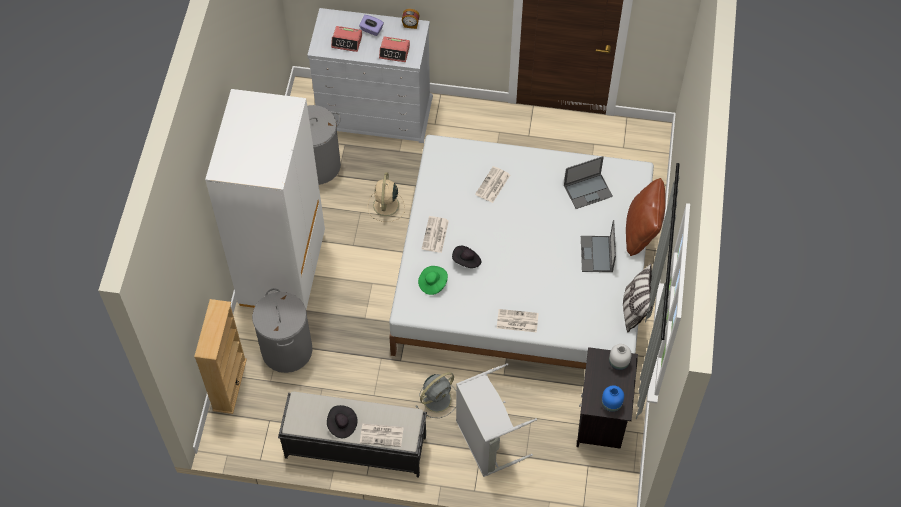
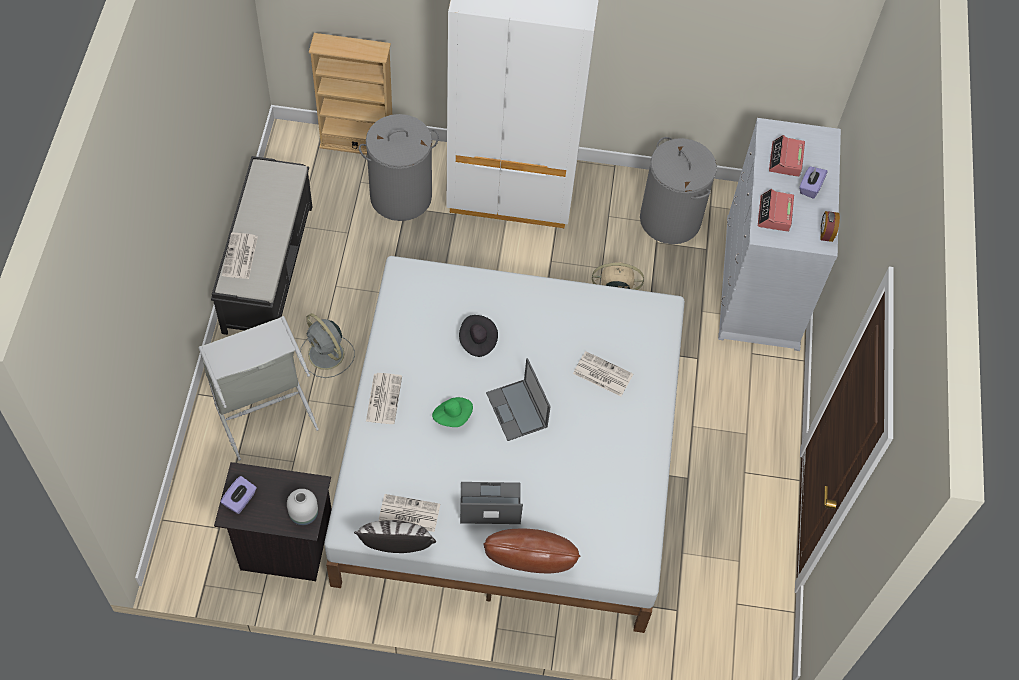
camera: 85 degrees right, 0 degrees up
(342, 425) = (257, 216): black hat -> none
(432, 283) = (443, 301): green hat -> green hat (453, 416)
(435, 235) = (518, 304): newspaper -> newspaper (408, 513)
(588, 190) = (599, 498): laptop -> laptop (517, 410)
(610, 404) = (240, 500): blue vase -> purple tissue box

